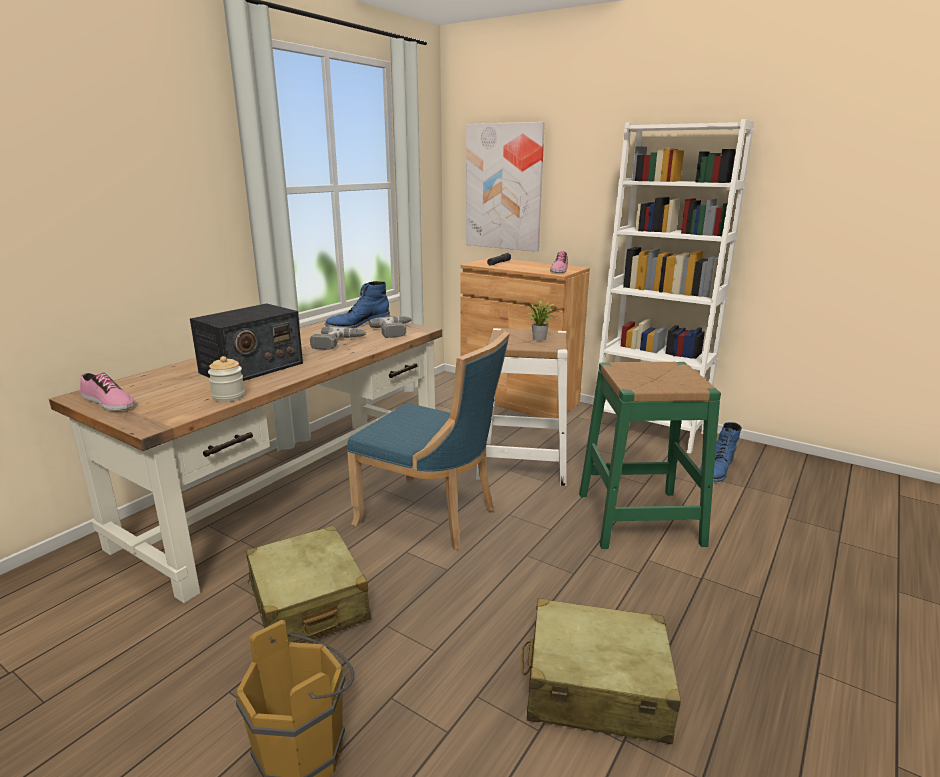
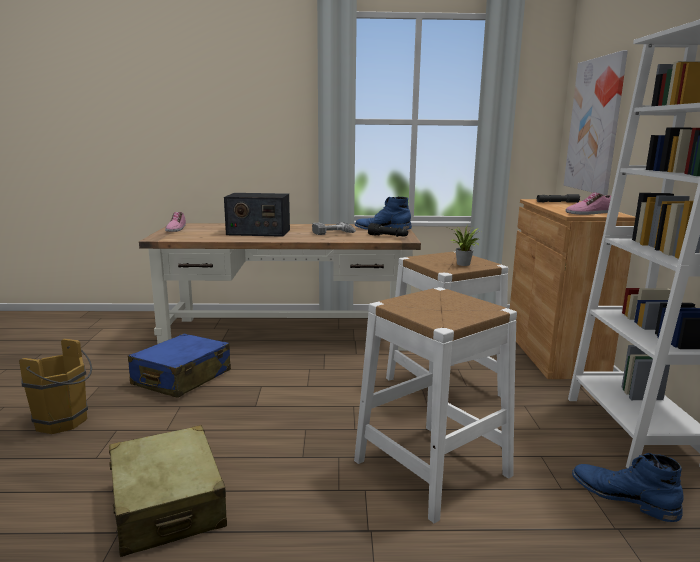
camera: 55 degrees right, 5 degrees down
(228, 396) = (209, 238): jar -> none
(308, 604) = (181, 378): beige suitcase -> blue suitcase
(396, 331) = (388, 236): power drill -> black flashlight
(432, 516) = (314, 380): blue chair -> none
(639, 518) = (431, 468): green stool -> white stool
(716, 469) = (623, 496): blue boot -> blue boot turned 45 degrees clockwise

